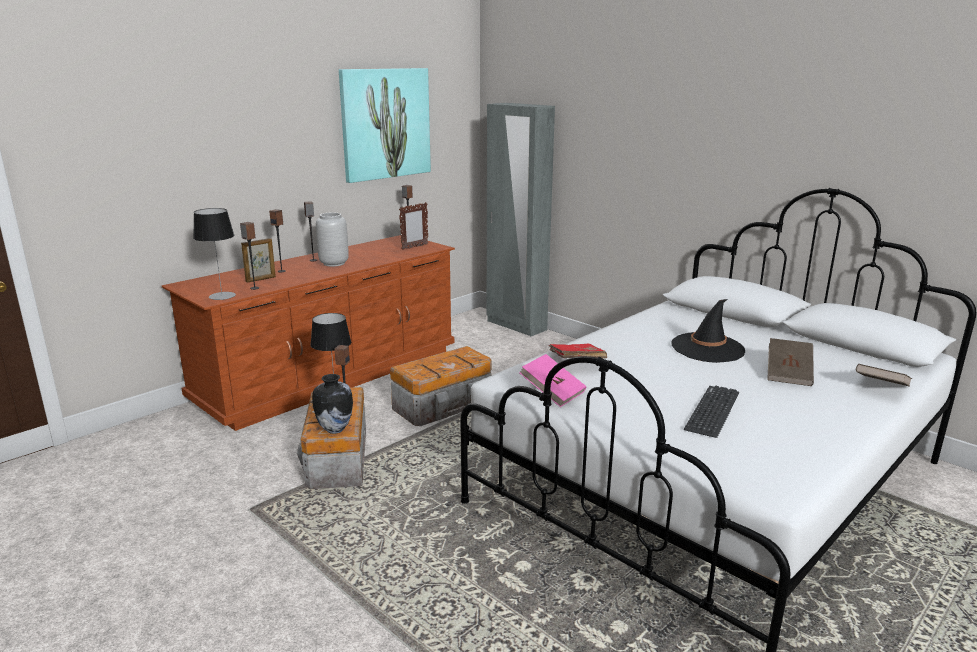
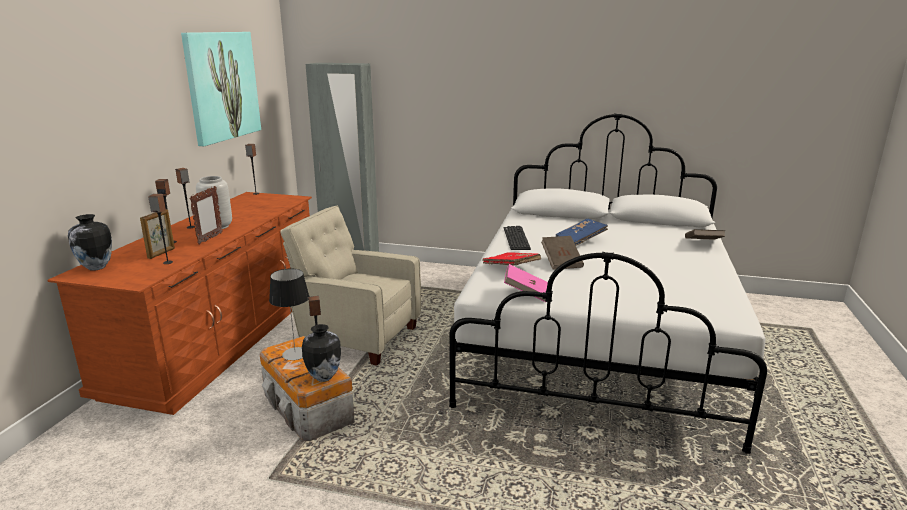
camera: 30 degrees left, 0 degrees up
(202, 282) = (96, 268): none -> vase
(222, 296) = (142, 276): table lamp -> none
(414, 247) = (275, 201): picture frame -> picture frame (210, 239)
(444, 405) = (356, 336): storage box -> beige armchair
(707, 348) = (580, 240): black hat -> blue book
(712, 411) = (638, 280): keyboard -> keyboard (516, 238)
(788, 374) = (647, 246): brown book -> brown book (561, 262)

